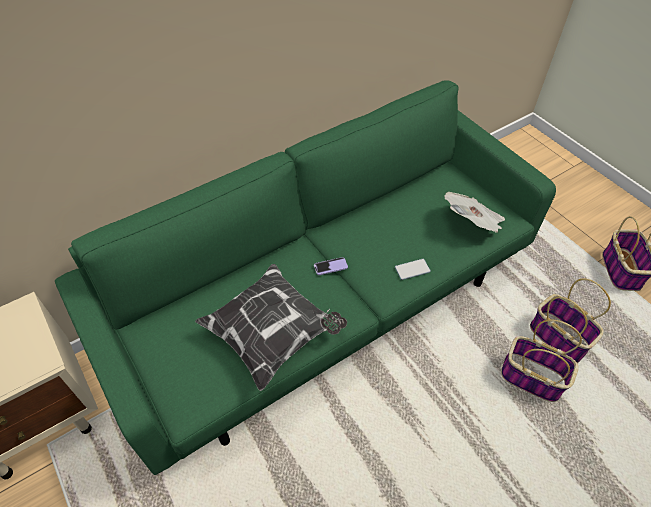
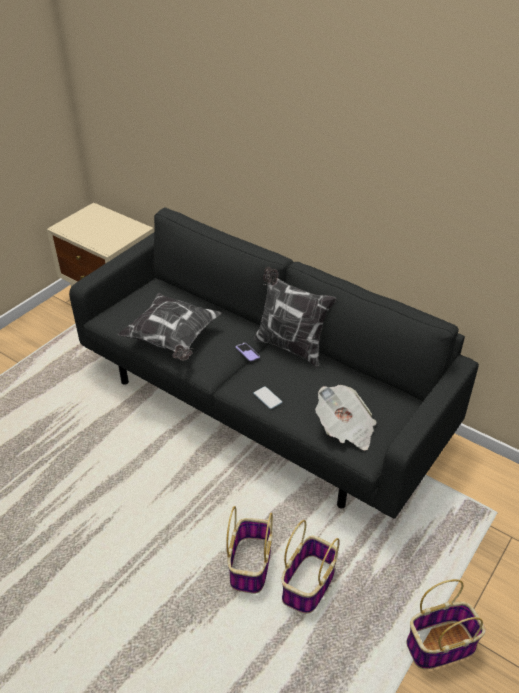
camera: 70 degrees right, 10 degrees down
(325, 306) = (259, 403): green sofa -> black sofa
(335, 228) = (290, 346): none -> pillow

